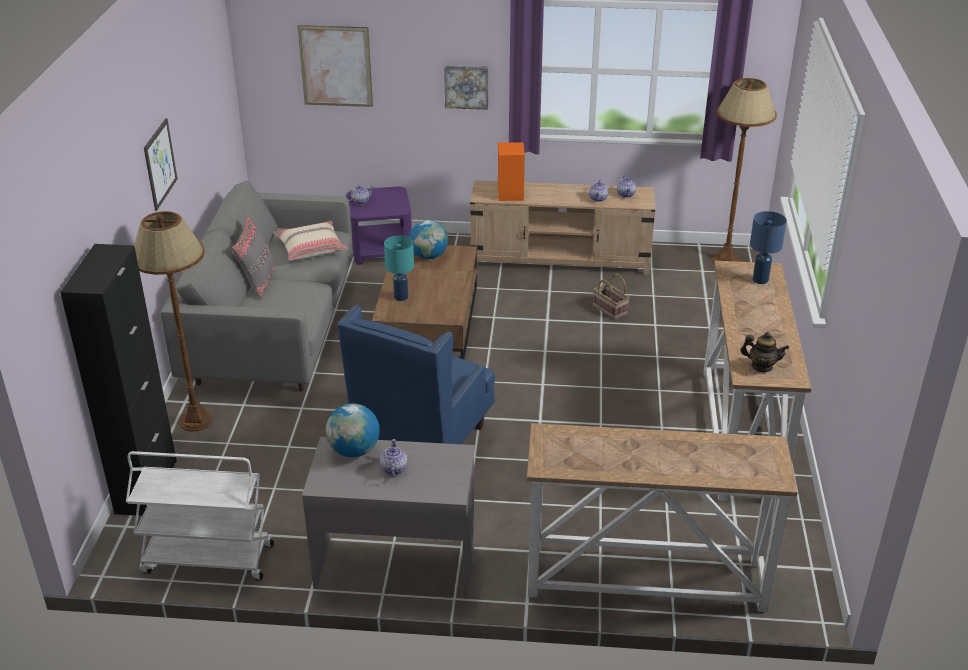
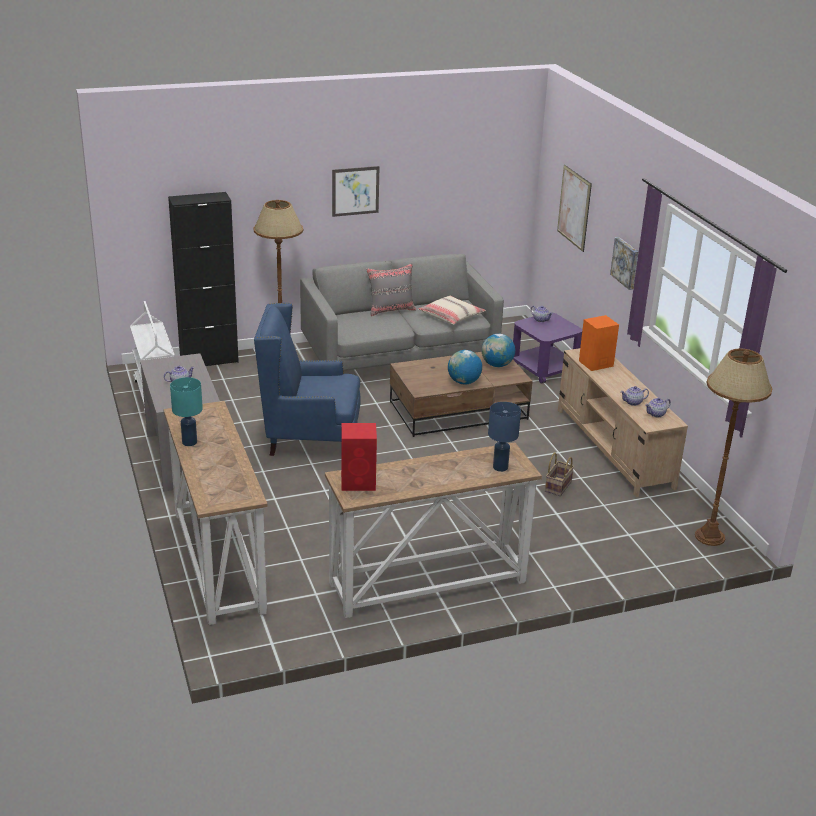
camera: 65 degrees right, 5 degrees down
(354, 451) = (191, 366): globe -> globe (463, 382)
(401, 297) = (430, 367): turquoise table lamp -> turquoise table lamp (190, 442)
(761, 366) = (359, 482): teapot -> red speaker

